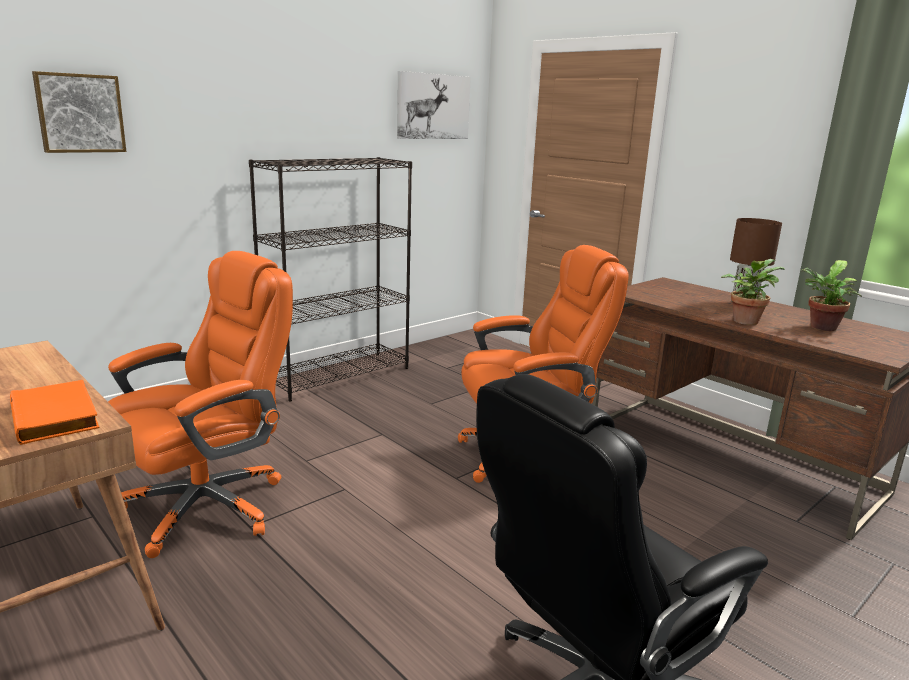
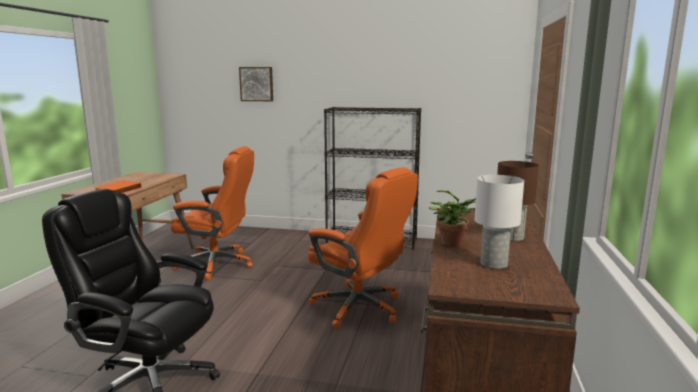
camera: 55 degrees right, 5 degrees down
(432, 106) = (472, 74): picture -> none
(821, 328) = (493, 264): potted plant -> white table lamp

